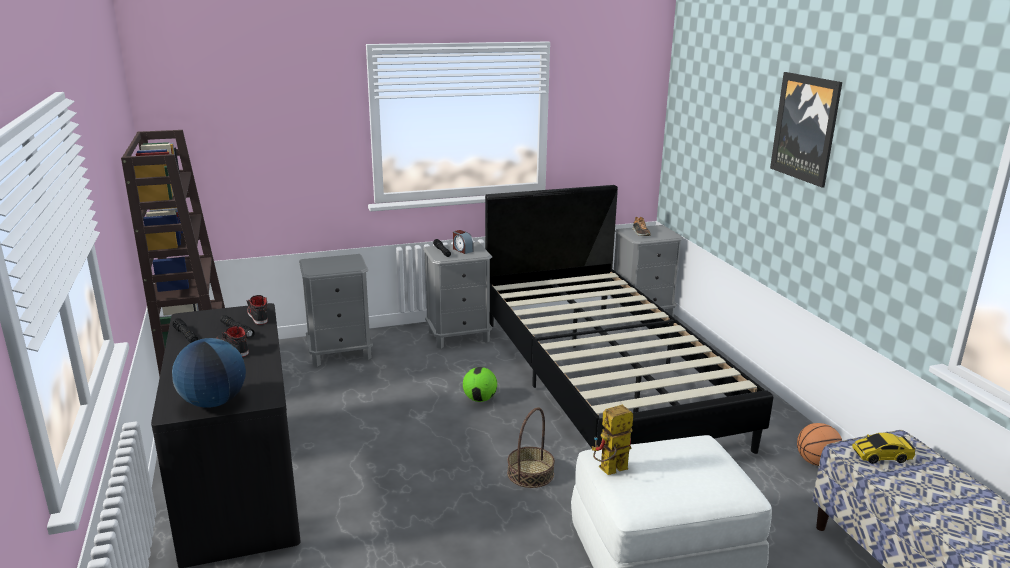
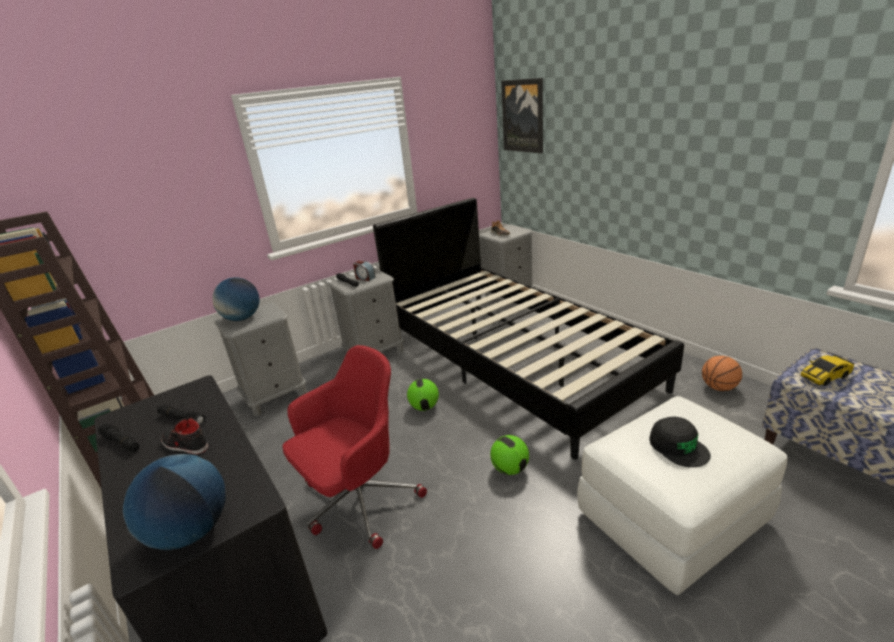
camera: 15 degrees left, 5 degrees up
(257, 316) = (199, 394): black shoe -> none
(325, 263) = (242, 318): none -> globe
(373, 460) = (359, 500): none -> red office chair
(530, 473) = (510, 469): basket -> football
(609, 471) = (633, 463): toy robot -> none
(663, 470) = (678, 446): none -> black cap
(806, 128) = (656, 111): picture -> picture (523, 116)

